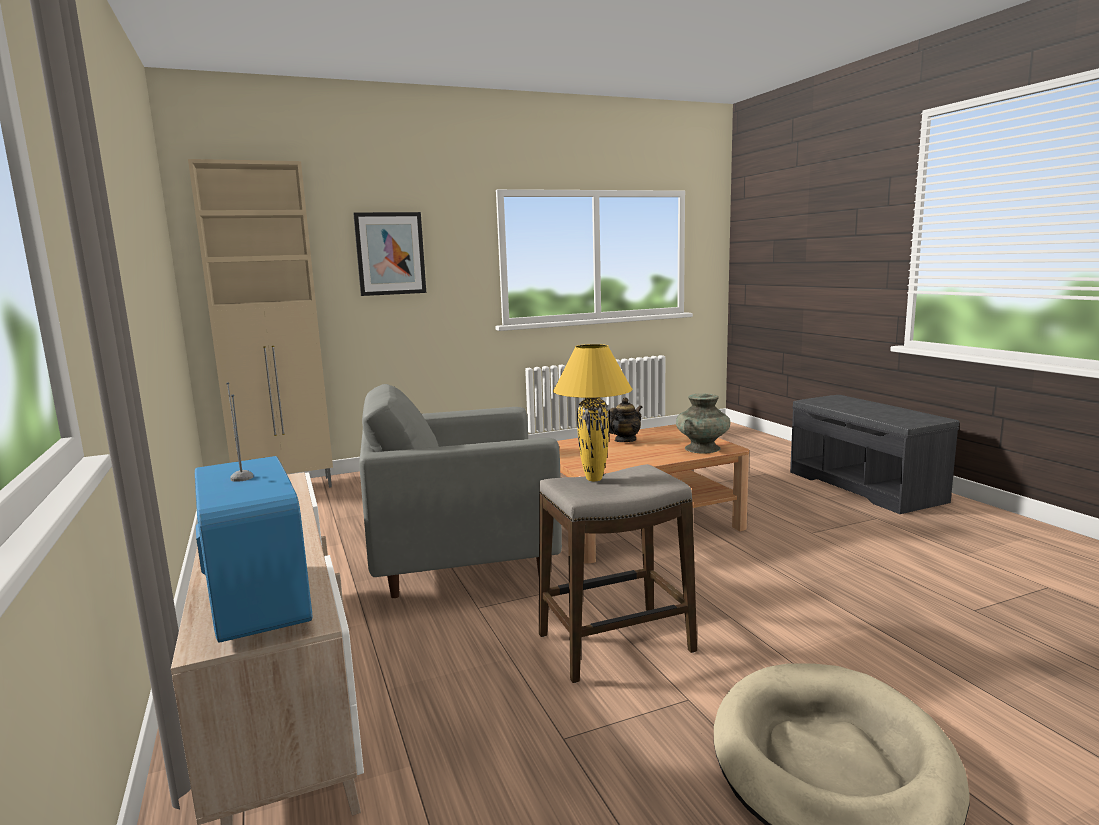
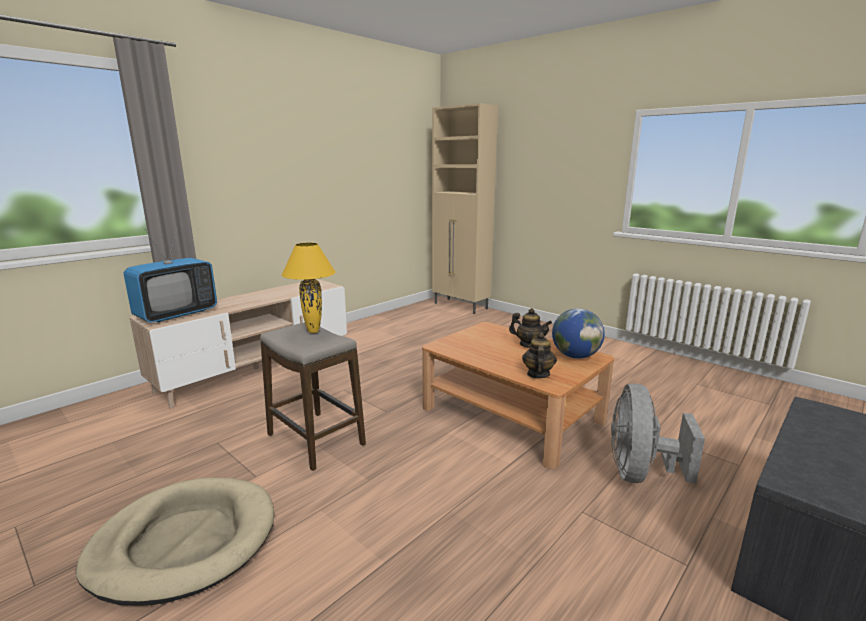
camera: 65 degrees right, 5 degrees up
(390, 253) = (545, 165): picture -> none
(463, 563) = (397, 372): grey armchair -> none
(669, 432) = (575, 356): none -> globe
(702, 448) = (537, 374): turquoise vase -> teapot
(765, 502) = (640, 473): none -> grey fan

